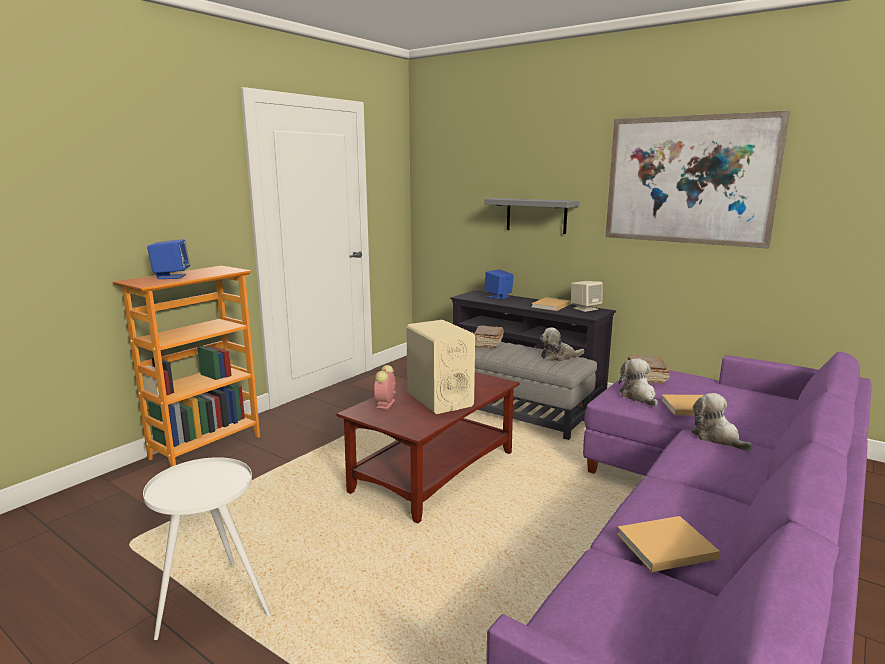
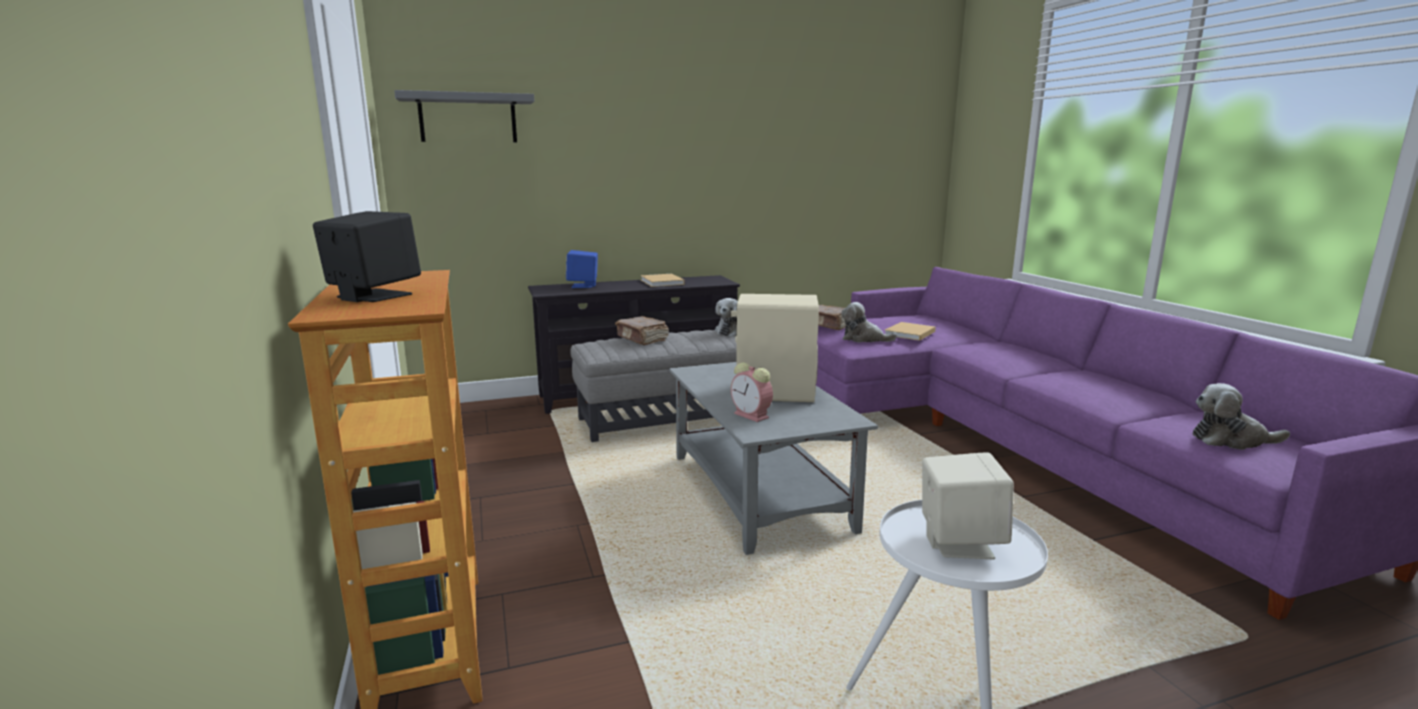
camera: 55 degrees left, 0 degrees up
(171, 276) = (373, 296): blue speaker -> black speaker
(434, 472) = (760, 493): brown coffee table -> grey coffee table
(536, 215) = (612, 174): grey shelf -> grey shelf (468, 118)
(585, 308) = (697, 278): beige speaker -> beige speaker (959, 542)
(663, 546) = (1142, 402): beige book -> none
(688, 180) = (778, 128): picture -> none
(717, 438) = (968, 345): plush toy -> plush toy (1231, 440)

